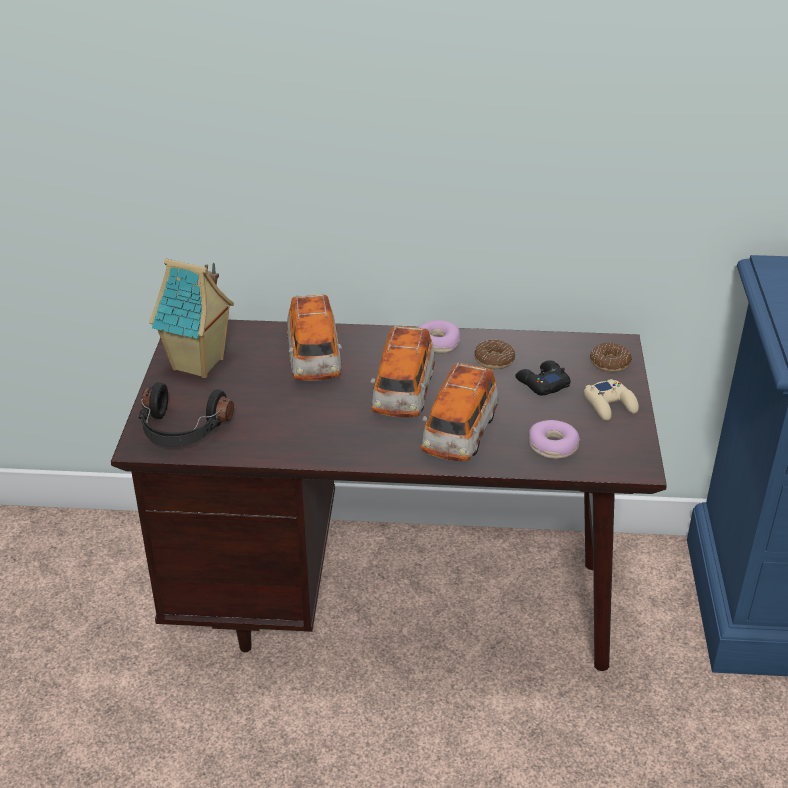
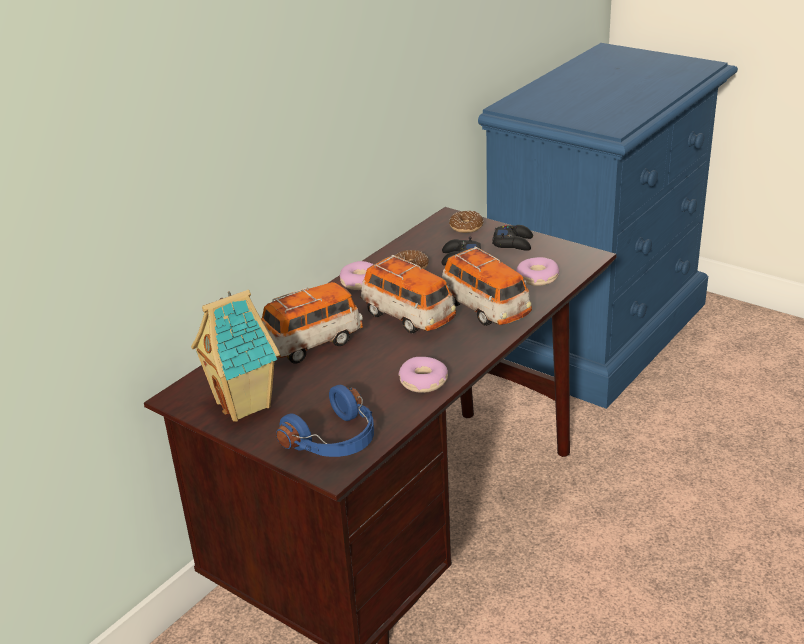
camera: 55 degrees left, 5 degrees down
(182, 430) = (335, 441): black headphones -> blue headphones
(303, 444) = (423, 382): none -> donut
(314, 360) = (313, 343): toy car -> toy car turned 60 degrees counterclockwise
(610, 405) = (513, 243): beige game controller -> black game controller

